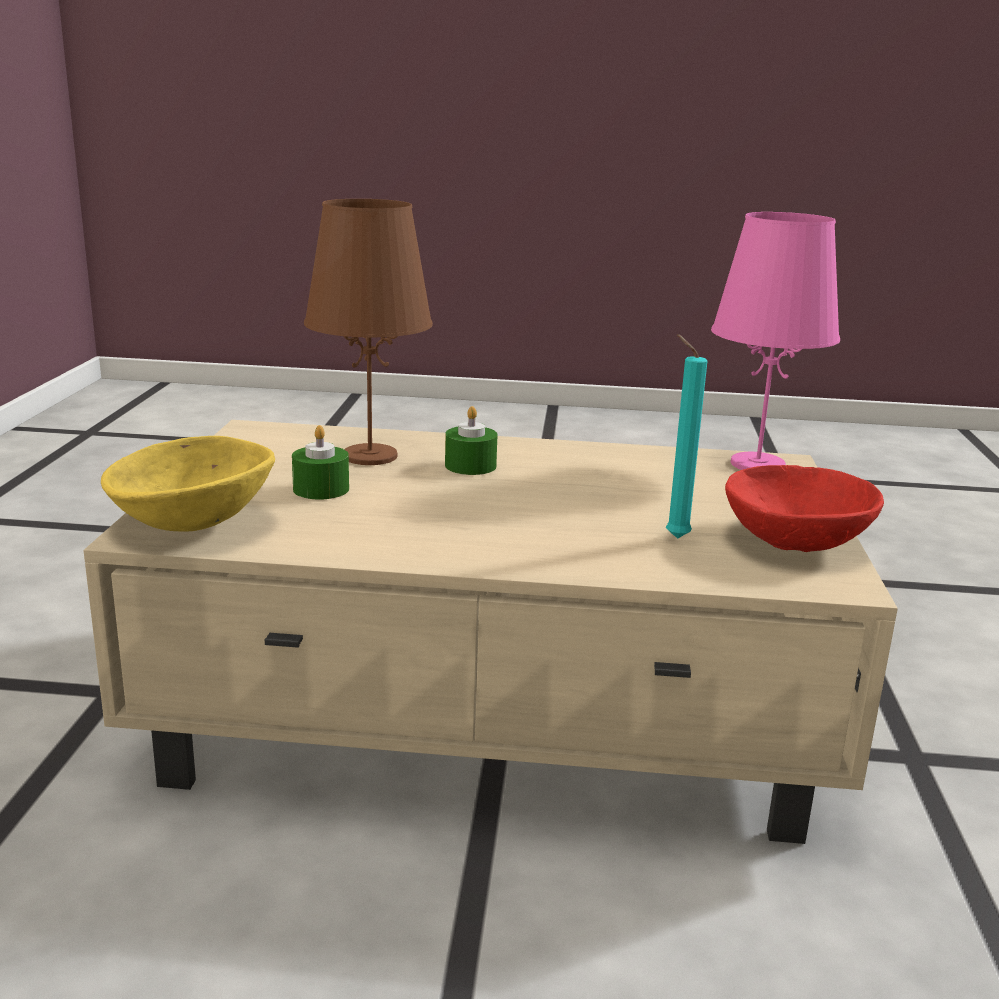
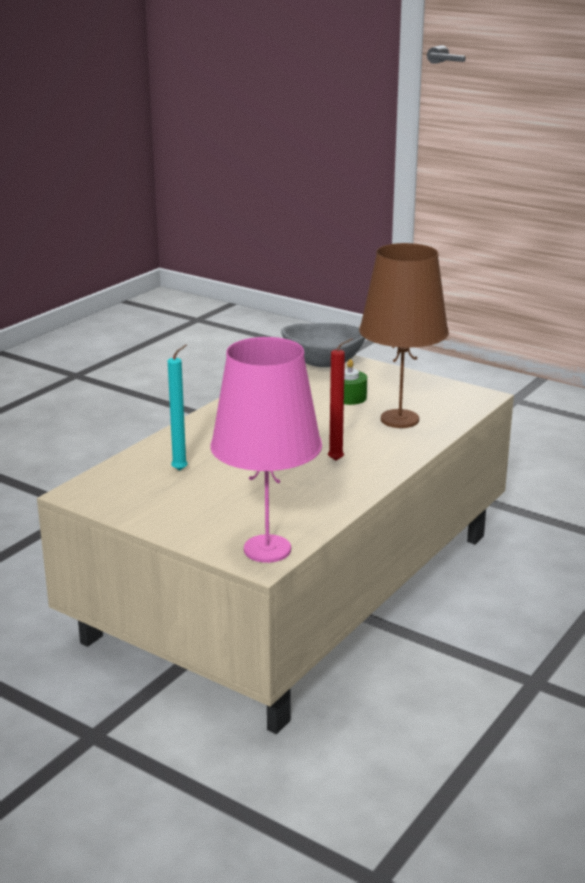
camera: 120 degrees right, 5 degrees up
(193, 524) = (323, 365): yellow bowl -> grey bowl
(470, 466) = (355, 444): green candle -> none
(524, 467) = (338, 460): none -> red candle
(798, 540) = (134, 505): red bowl -> none

